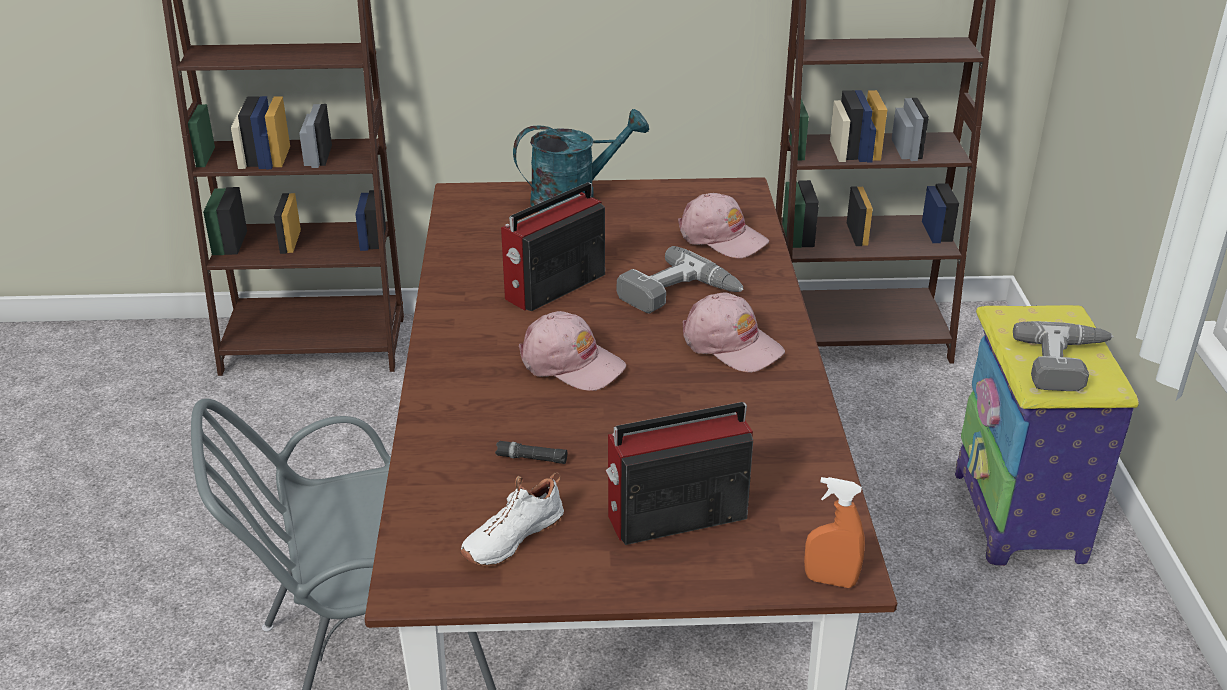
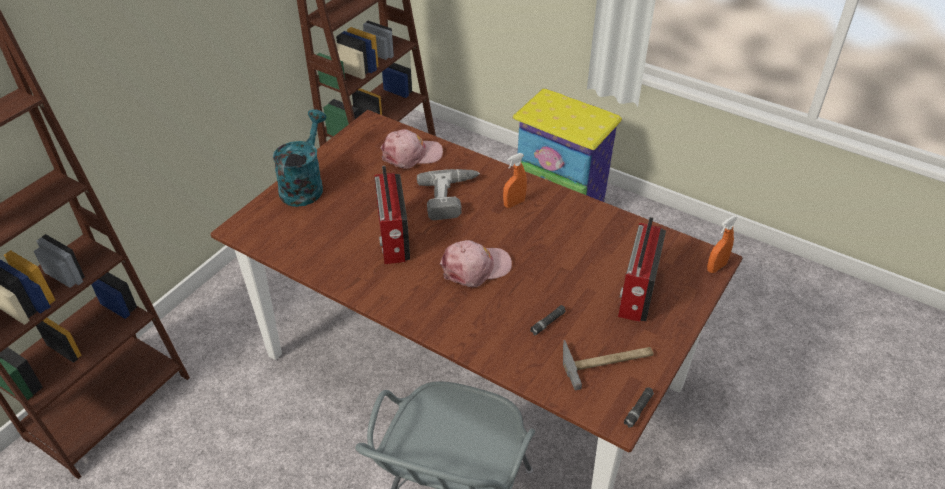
camera: 55 degrees left, 10 degrees up
(441, 600) = (638, 410): none -> black flashlight
(511, 536) = (607, 360): white shoe -> hammer
(731, 344) = (514, 203): pink cap -> orange spray bottle
(1067, 364) = (582, 118): power drill -> none

